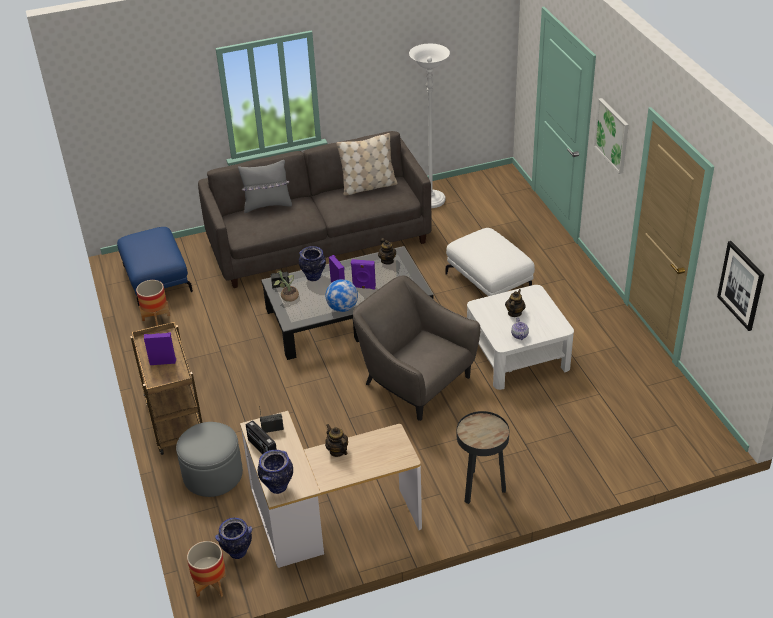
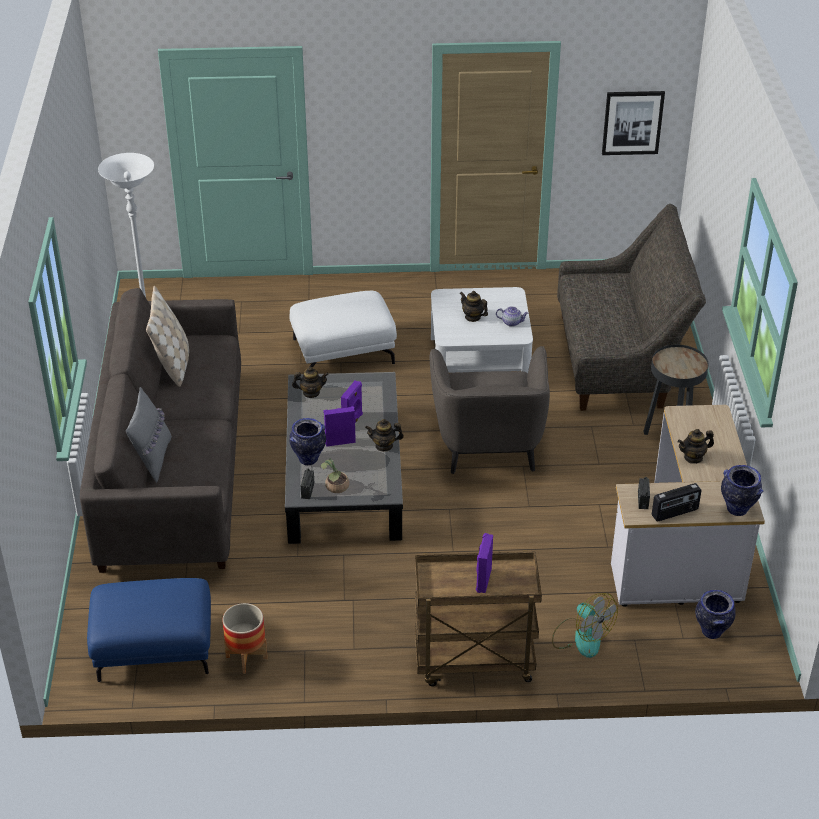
camera: 75 degrees left, 0 degrees up
(211, 586) = (755, 661): planter -> none
(213, 474) = (581, 637): grey ottoman -> fan
(342, 308) = (384, 446): globe -> teapot
(415, 381) = (489, 443): grey armchair -> grey armchair turned 60 degrees counterclockwise
(568, 439) = (620, 360): none -> grey sofa
(612, 135) = (364, 112): picture -> none

